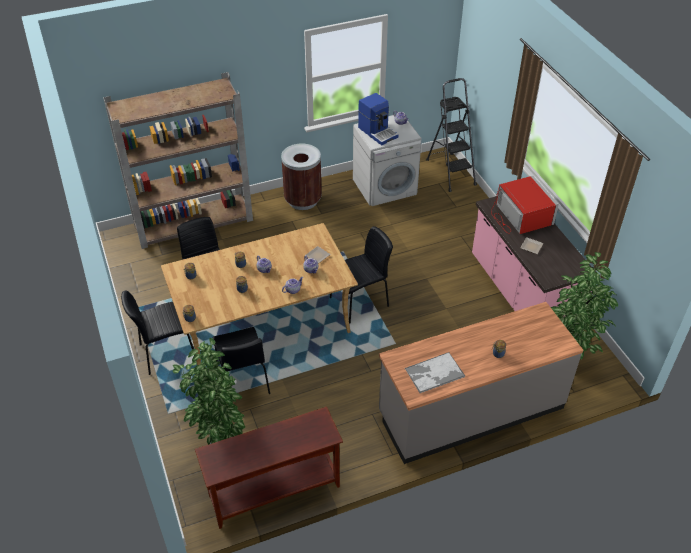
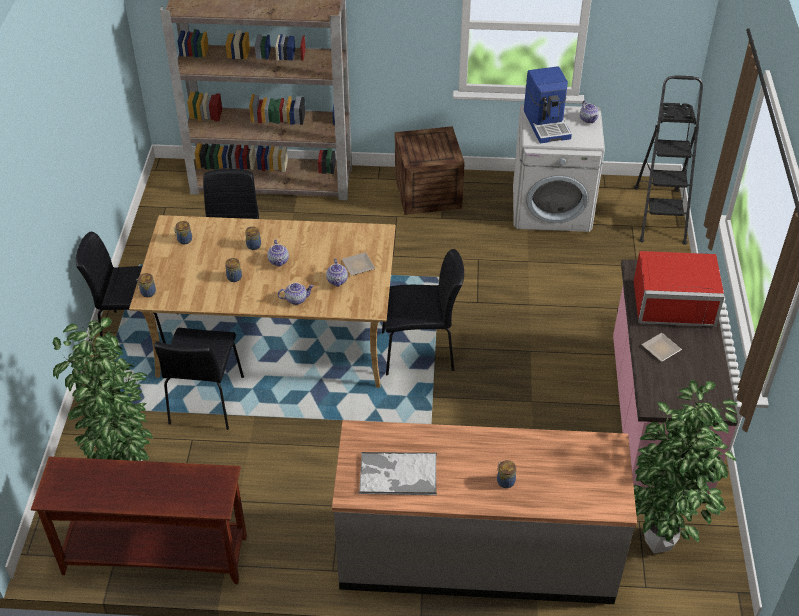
camera: 25 degrees right, 0 degrees up
(302, 200) = (428, 193): brown trash can -> crate
(520, 216) = (673, 300): red microwave -> red microwave turned 90 degrees clockwise

